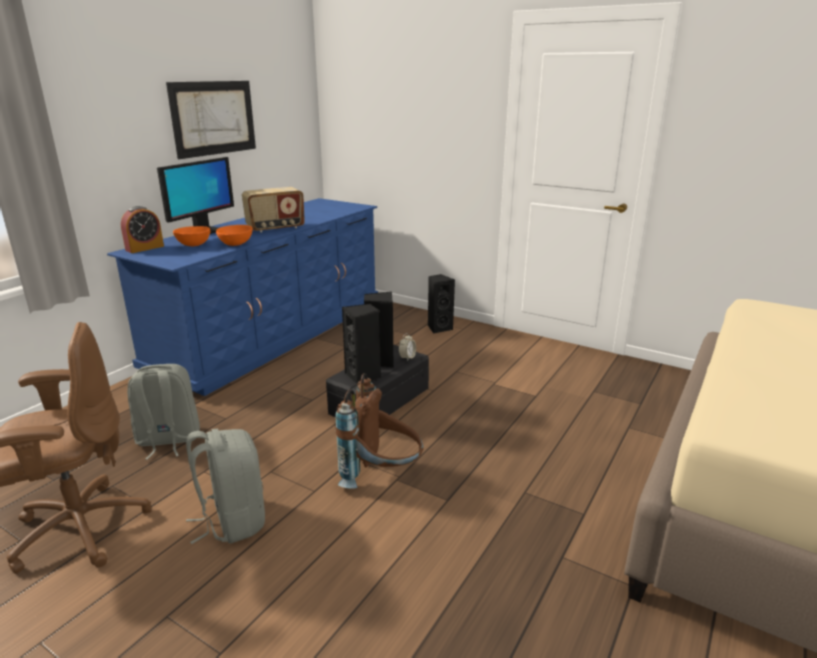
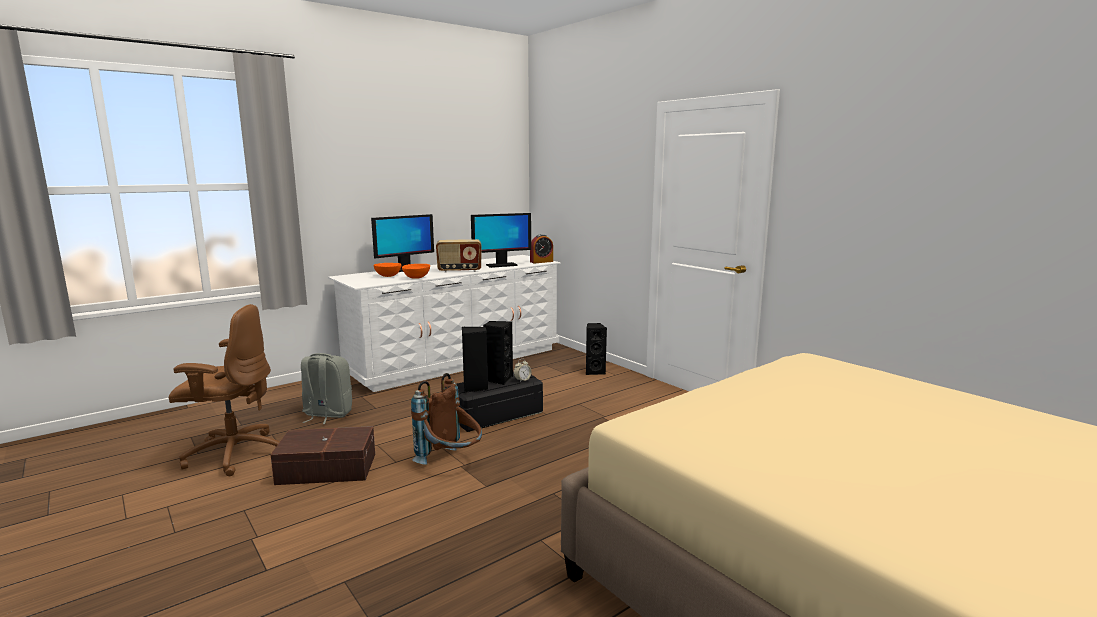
camera: 20 degrees right, 10 degrees down
(145, 248) = (354, 275): alarm clock -> alarm clock (541, 262)
(214, 118) = (429, 186): picture -> none
(232, 521) = (326, 468): grey backpack -> brown storage box
(273, 336) = (456, 360): blue dresser -> white dresser
(316, 216) = (501, 265): none -> monitor

